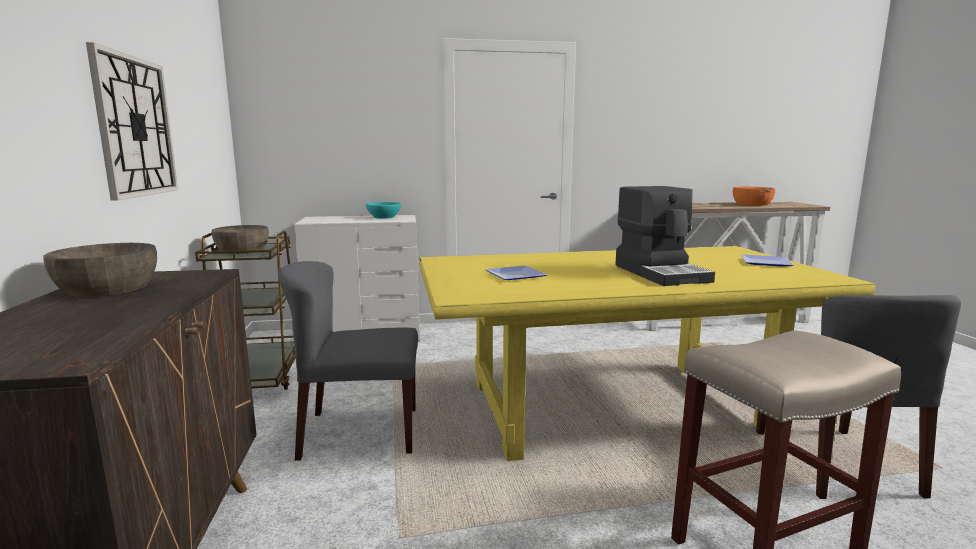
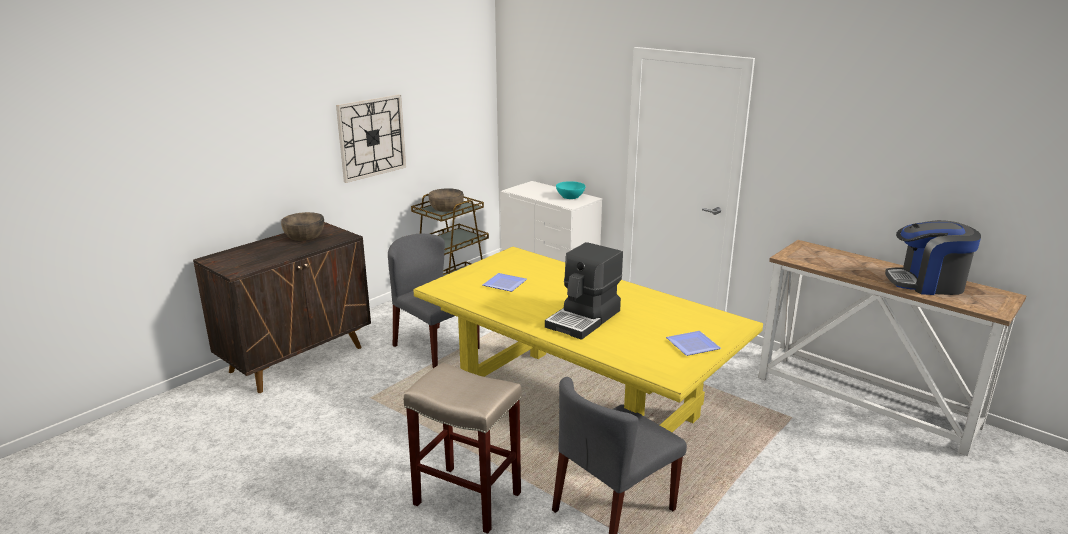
camera: 50 degrees right, 10 degrees up
(752, 204) = (927, 283): orange bowl -> coffee machine

